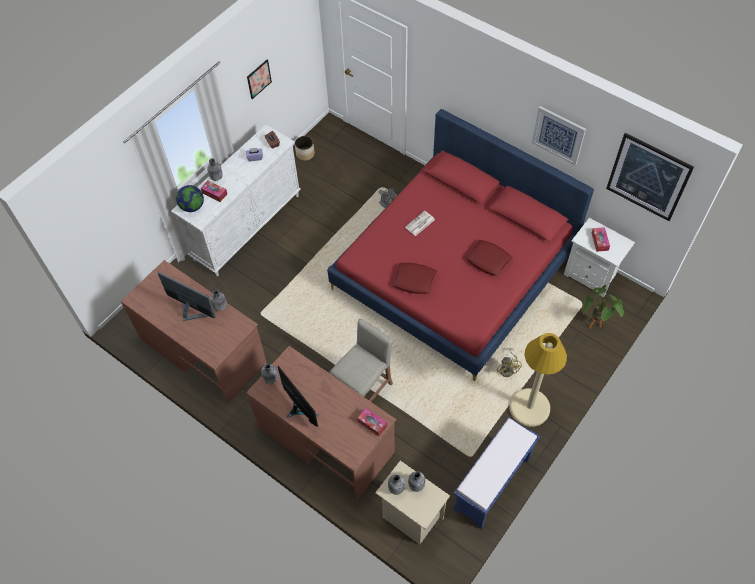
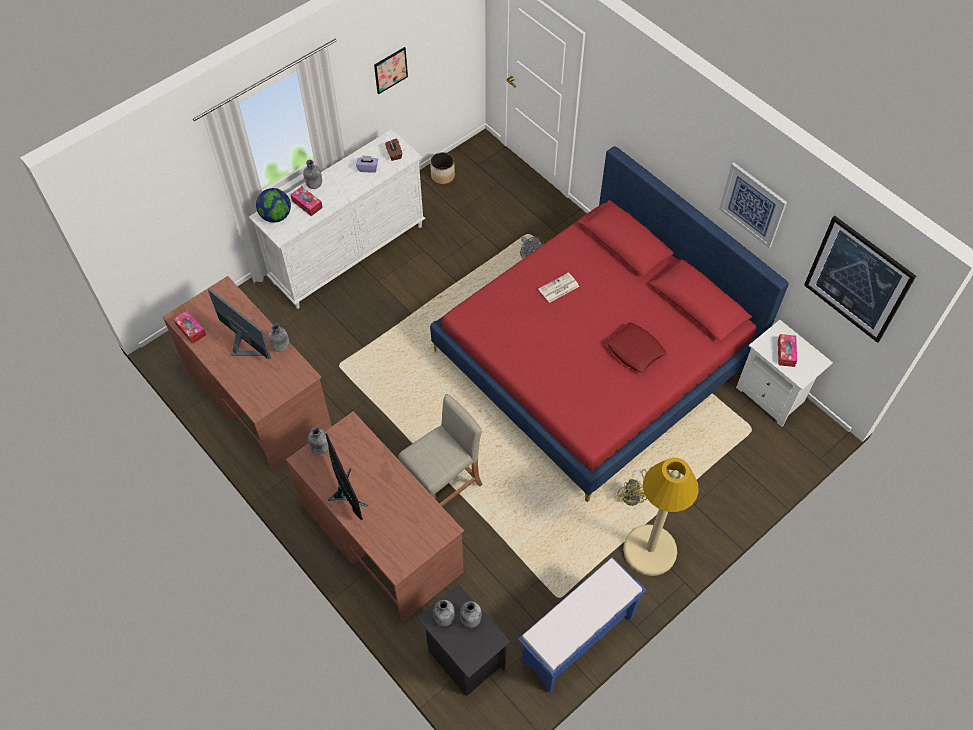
camera: 10 degrees right, 0 degrees up
(372, 423) = (432, 530): tissue box -> tissue box (191, 329)
(410, 516) = (464, 658): beige nightstand -> black nightstand
(414, 280) = (534, 359): red pillow -> none
(594, 327) = (760, 463): potted plant -> none

